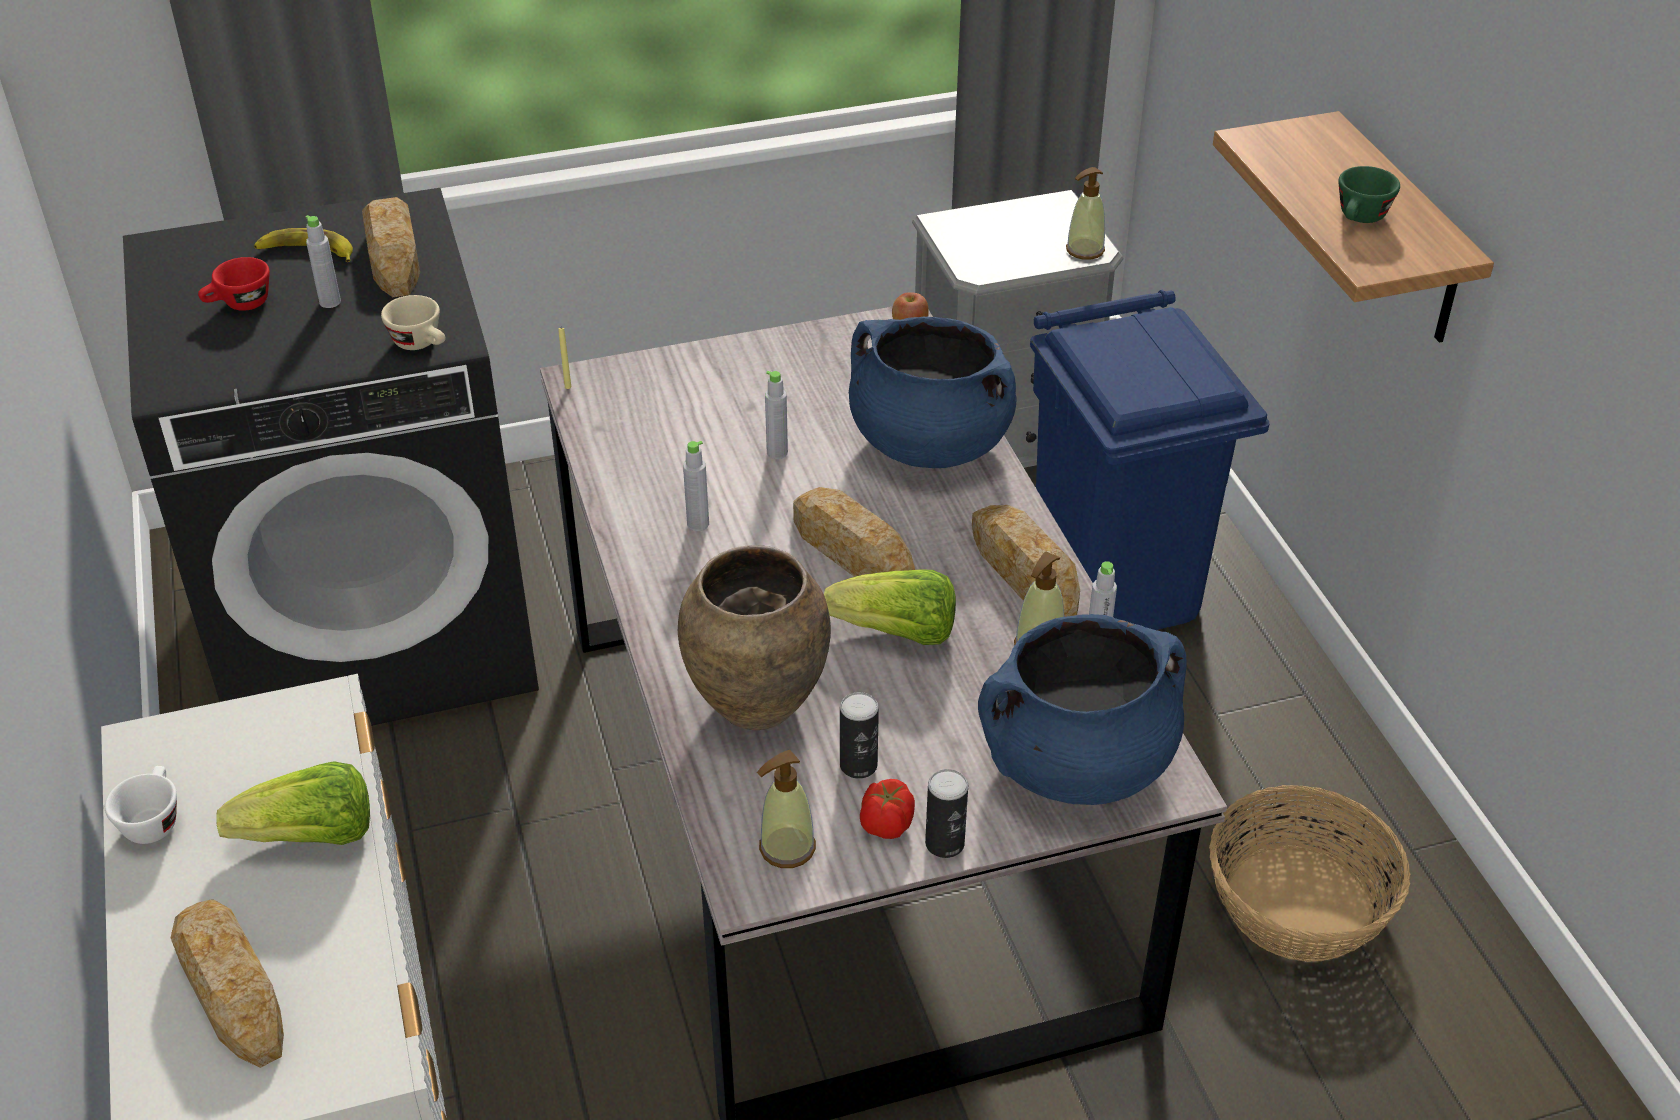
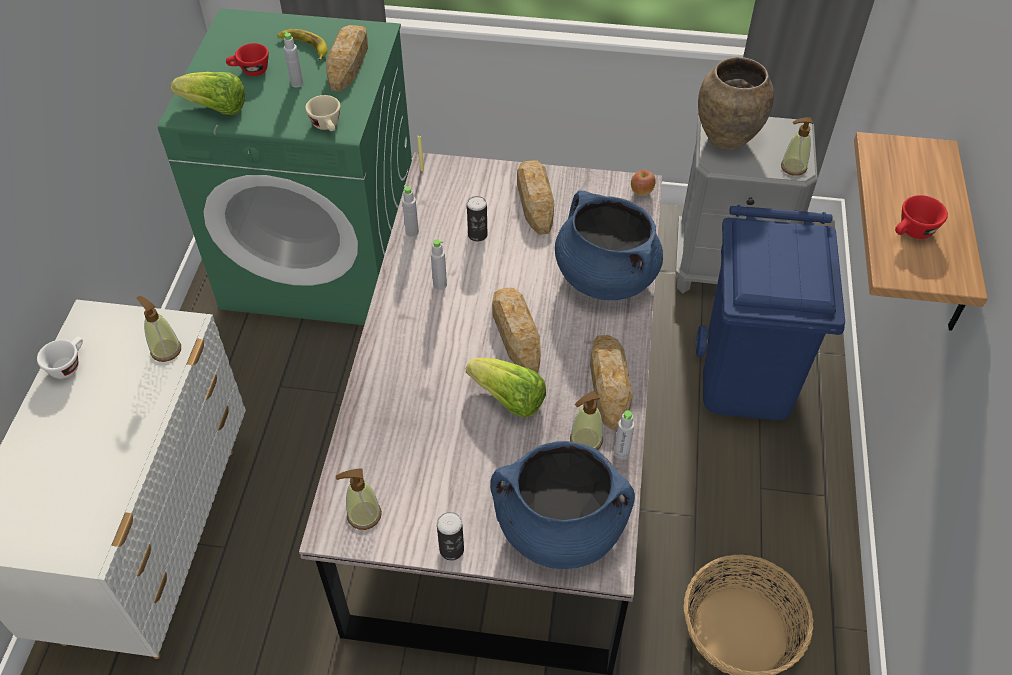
camera: 25 degrees right, 10 degrees up
(231, 989) = (48, 480): bread -> bread (535, 200)
(311, 837) = (134, 406): lettuce -> lettuce (215, 108)
(312, 745) = (166, 350): none -> soap dispenser
(376, 627) = (323, 259): black washing machine -> green washing machine
(755, 705) = (401, 416): brown vase -> brown vase (725, 139)
(777, 452) = (512, 252): grey bottle -> grey bottle (412, 232)
(858, 765) = (434, 478): can -> can (477, 235)
(885, 825) = (426, 523): tomato -> none
(1360, 219) = (912, 232): green cup -> red cup

